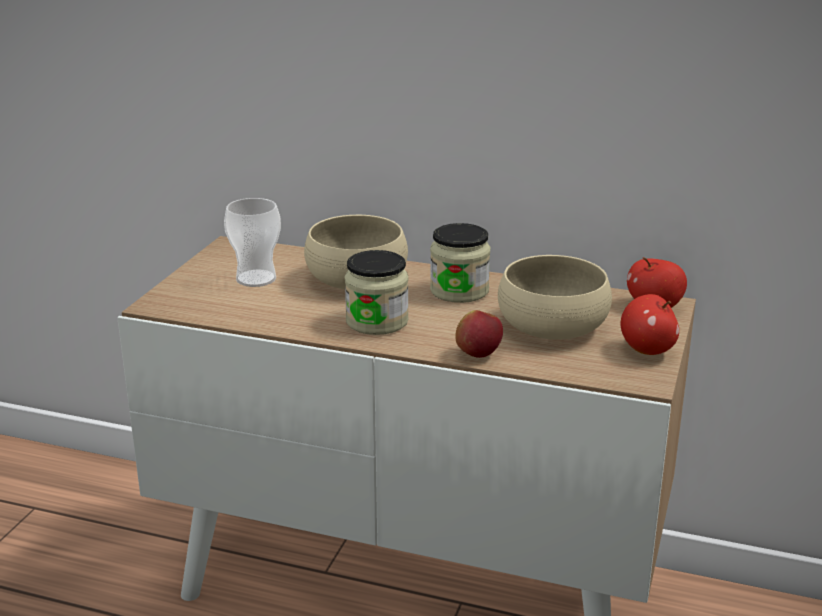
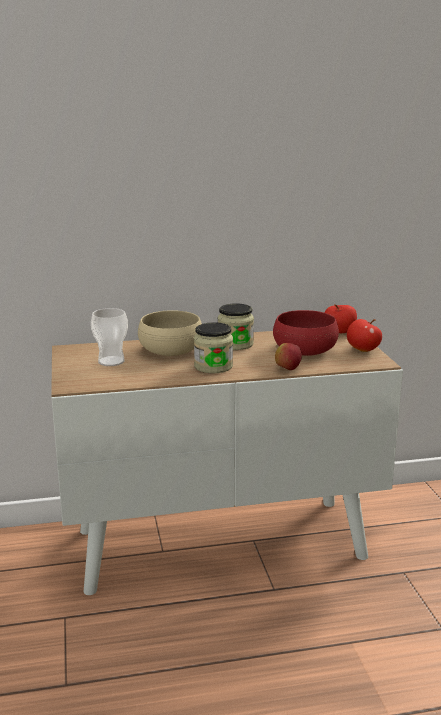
camera: 30 degrees left, 5 degrees down
(552, 326) = (304, 350): beige bowl -> red bowl

